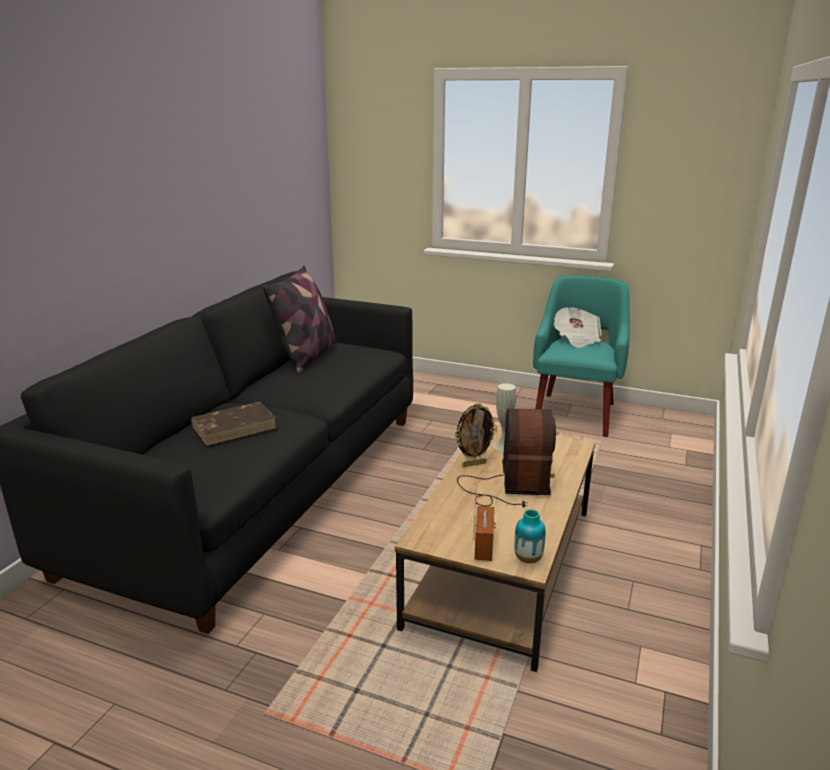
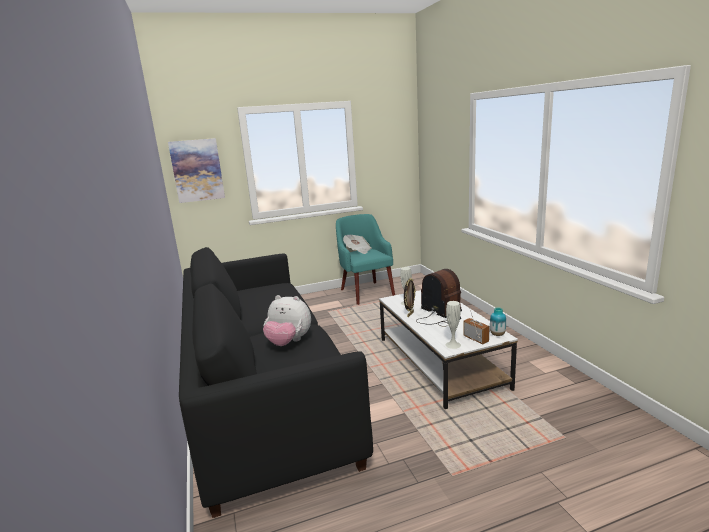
camera: 40 degrees left, 5 degrees down
(235, 426) = (289, 342): brown book -> plush toy
(306, 356) = (245, 300): pillow -> none
(368, 160) = (197, 170): none -> picture
(437, 536) = (453, 345): none -> white vase
(502, 565) = (439, 362): brown coffee table -> white coffee table

